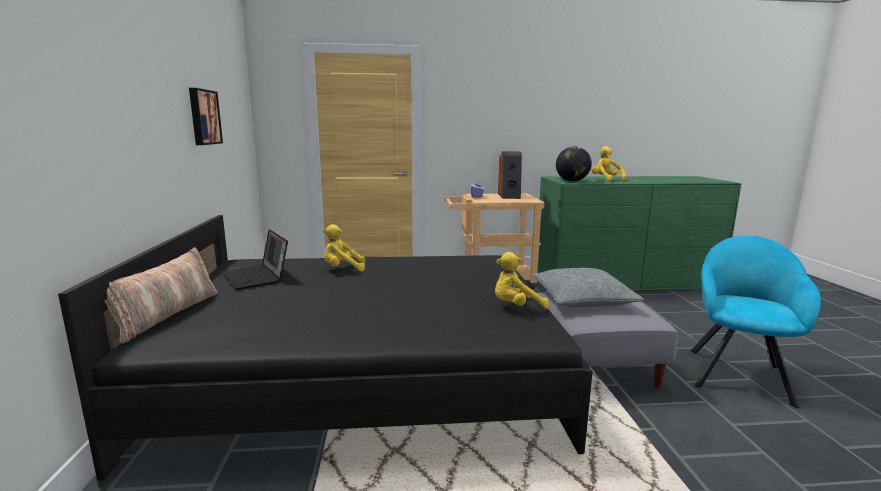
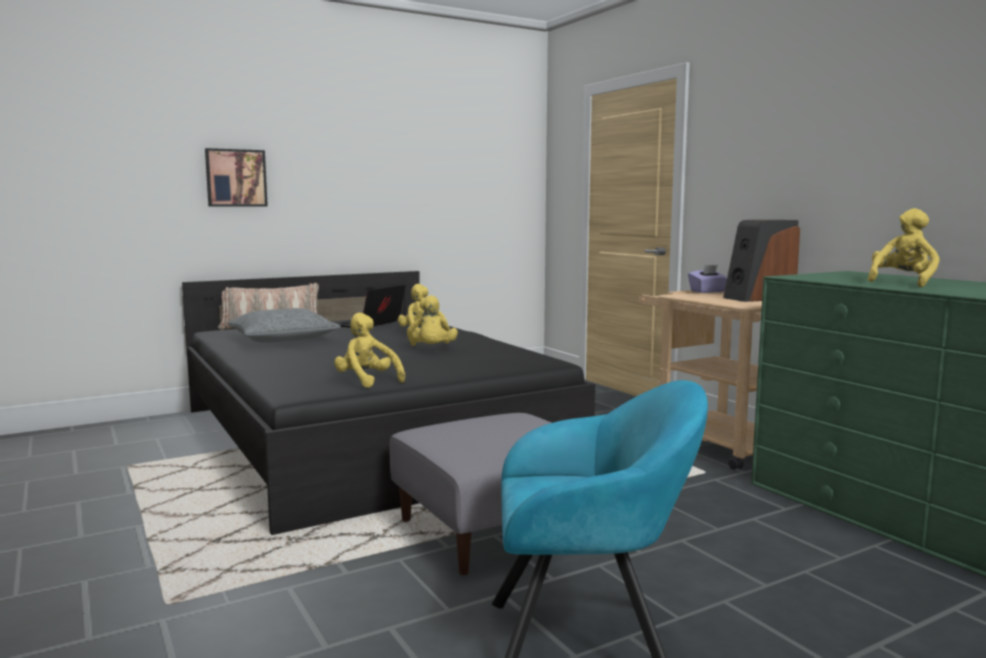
camera: 65 degrees right, 5 degrees down
(203, 117) = (416, 177): picture -> picture (236, 178)
(415, 275) = (432, 349): none -> yellow plush toy
(572, 181) = (814, 277): globe -> none
(582, 299) = (508, 426): grey pillow -> grey pillow (283, 339)

